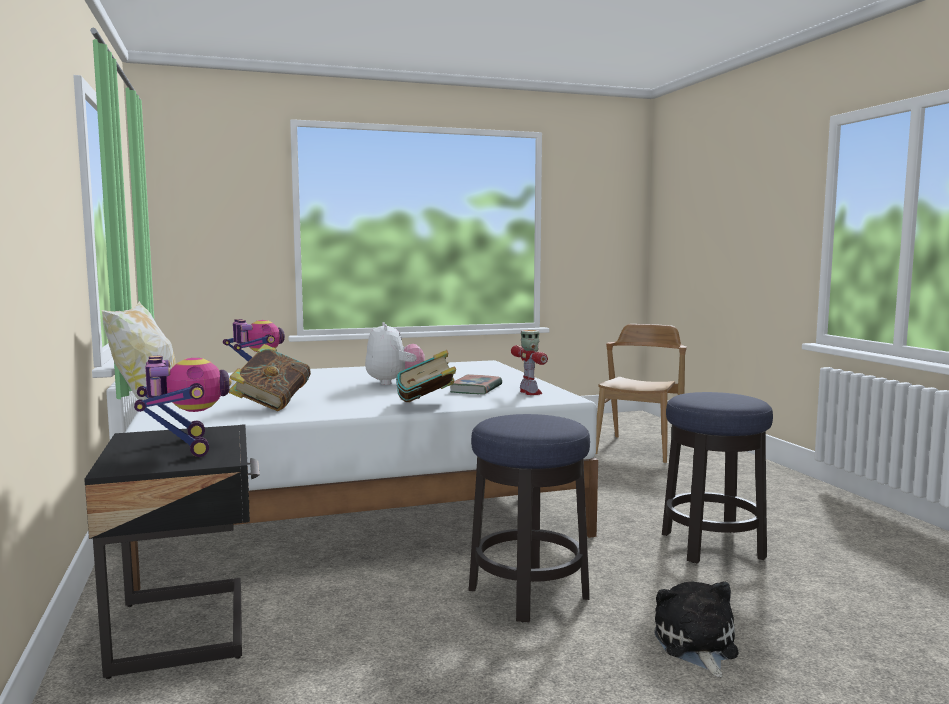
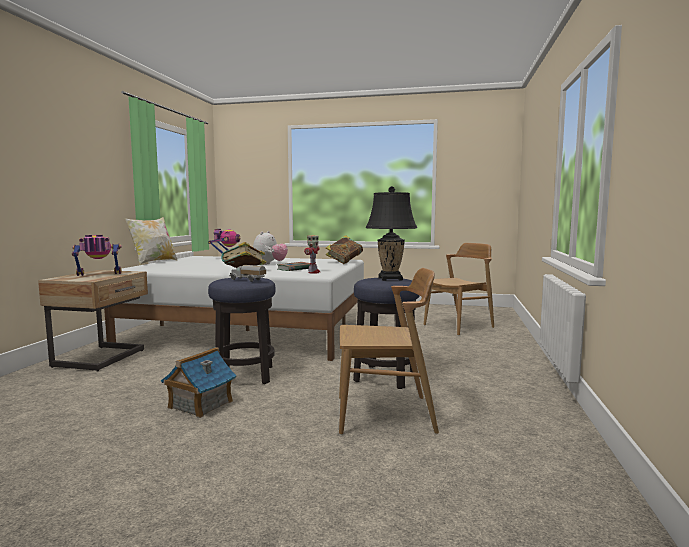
camera: 30 degrees right, 0 degrees up
(184, 447) = (98, 275): toy robot -> toy robot turned 120 degrees counterclockwise
(186, 628) = (102, 358): black nightstand -> beige nightstand
(272, 405) = (186, 267): book -> book (344, 262)
(546, 422) = (247, 280): none -> toy truck
(570, 664) = (200, 404): none -> toy house
(696, 646) = (270, 413): plush toy -> none
(715, 395) = (390, 279): none -> black table lamp
(822, 602) = (385, 414): none -> brown chair

